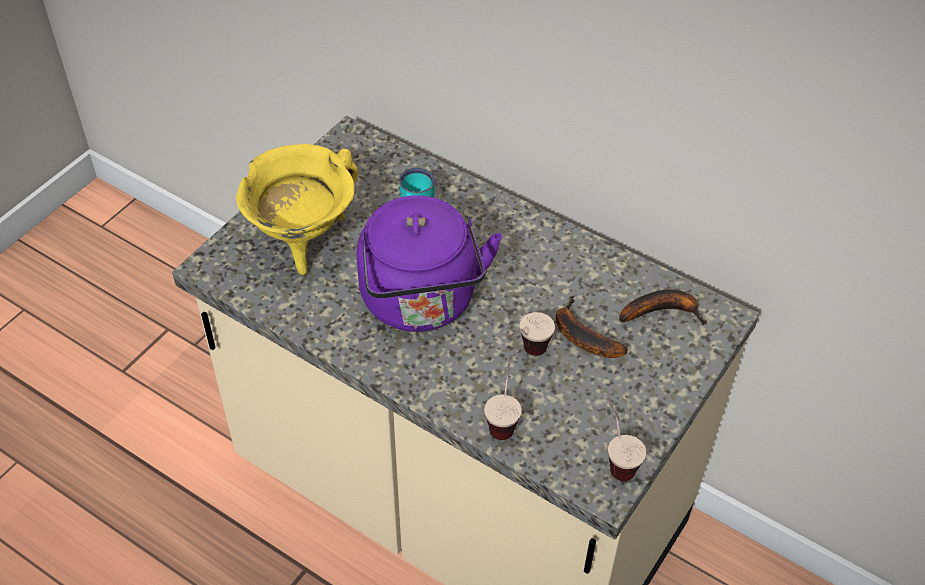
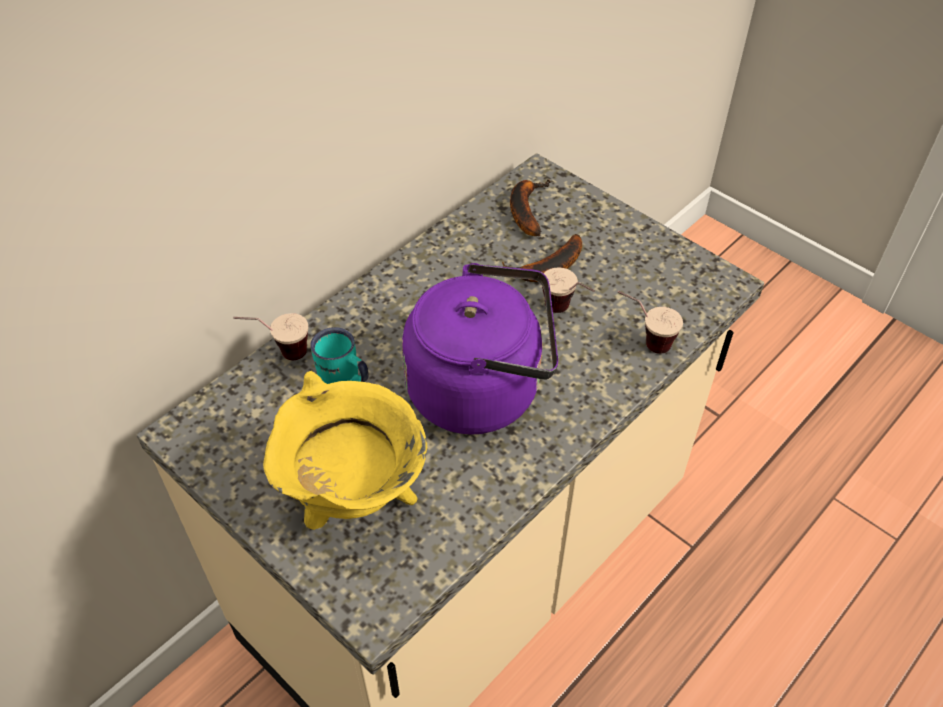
camera: 80 degrees left, 0 degrees up
(615, 458) = (692, 269): cup -> cup (279, 354)

